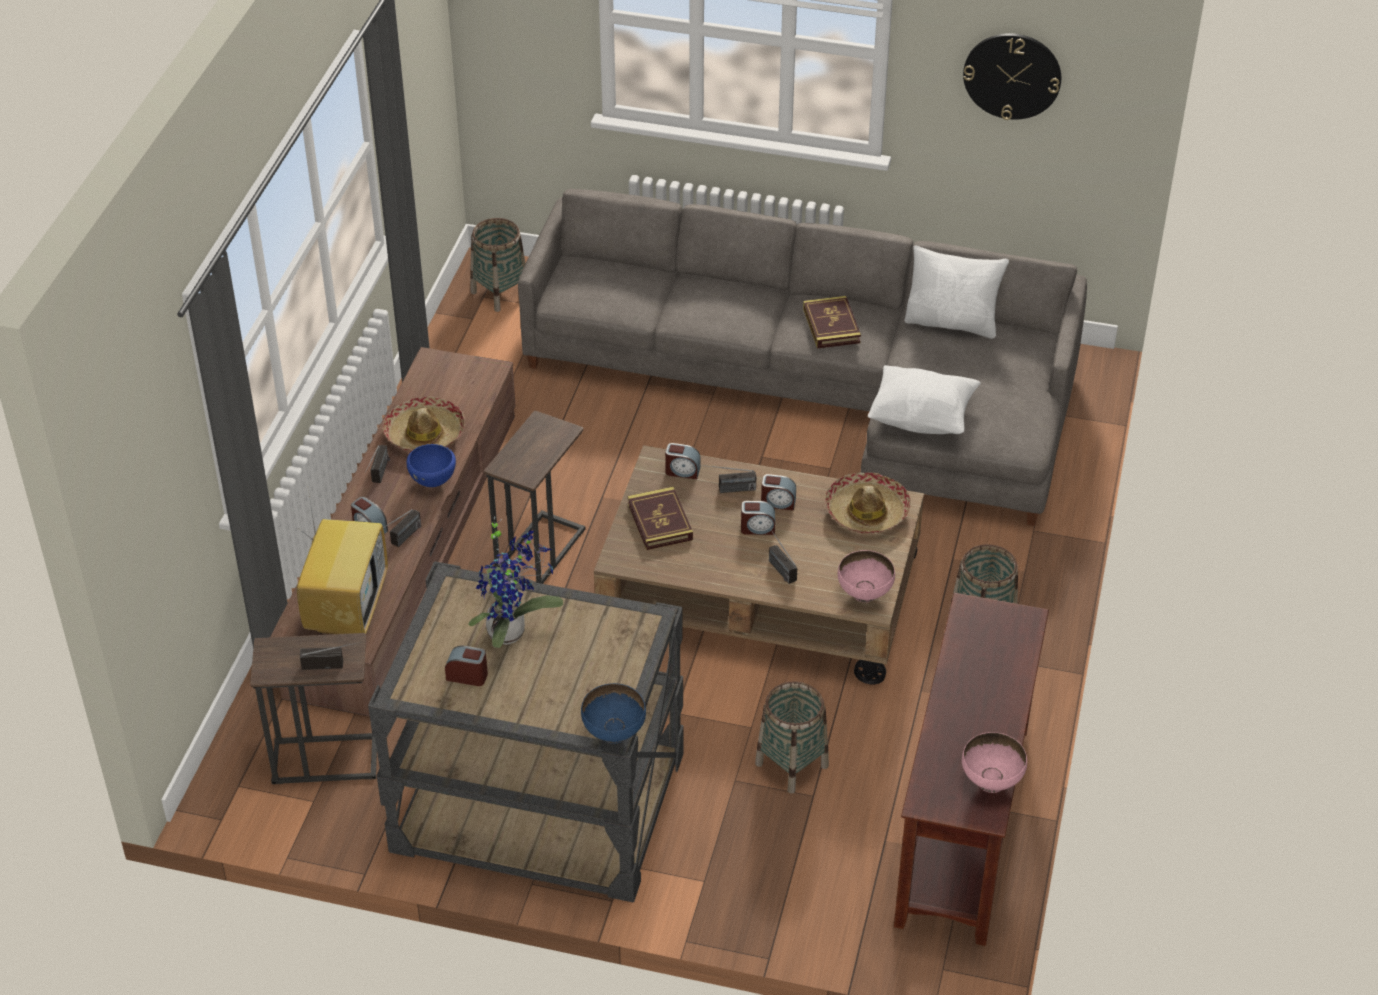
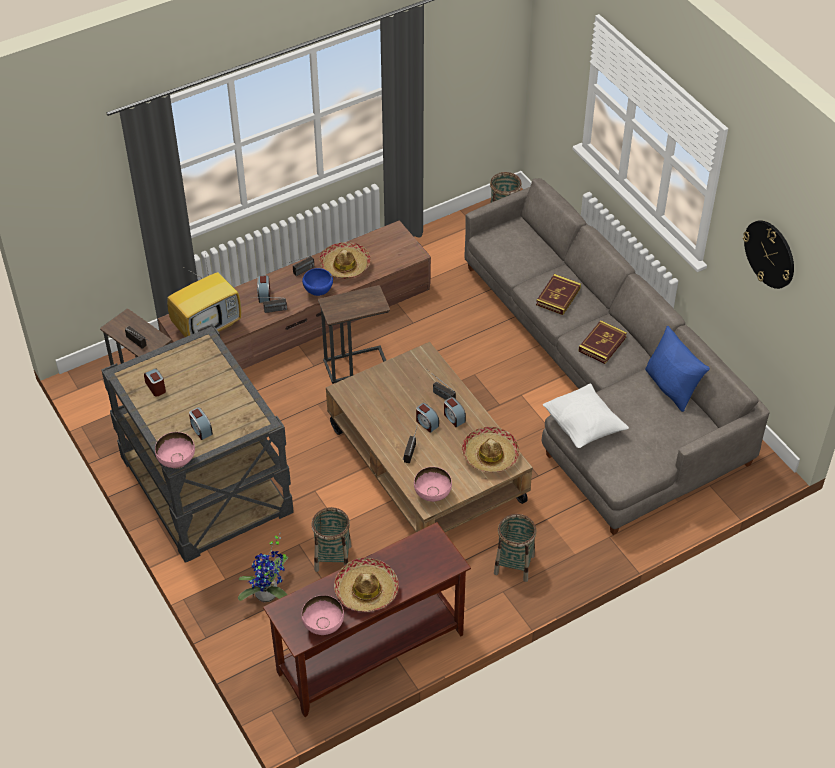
camera: 45 degrees right, 5 degrees up
(511, 631) = (200, 381): potted plant -> potted plant (269, 595)
(613, 732) = (177, 461): blue bowl -> pink bowl
(660, 522) = (386, 386): book -> book (558, 296)
(682, 471) = (430, 368): alarm clock -> alarm clock (201, 429)
(952, 323) = (671, 387): white pillow -> blue pillow
(982, 712) = (366, 590): none -> hat

